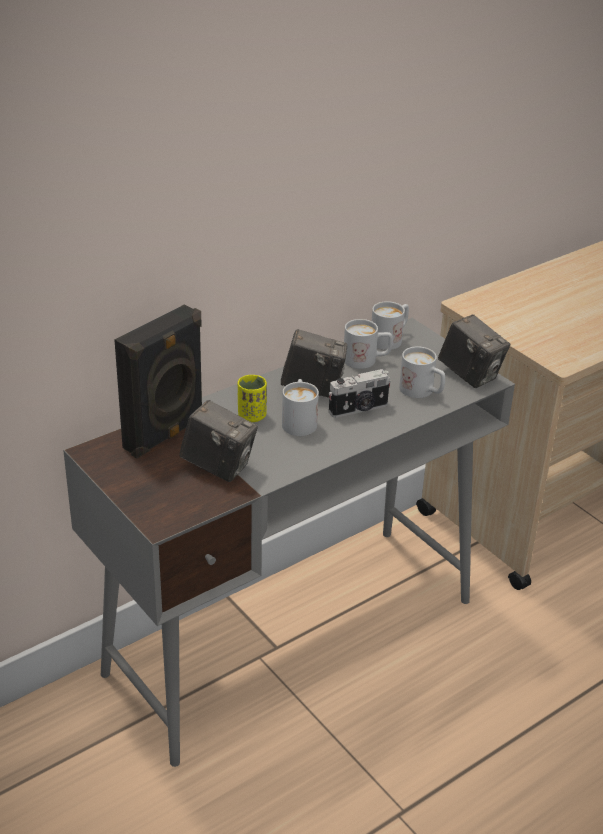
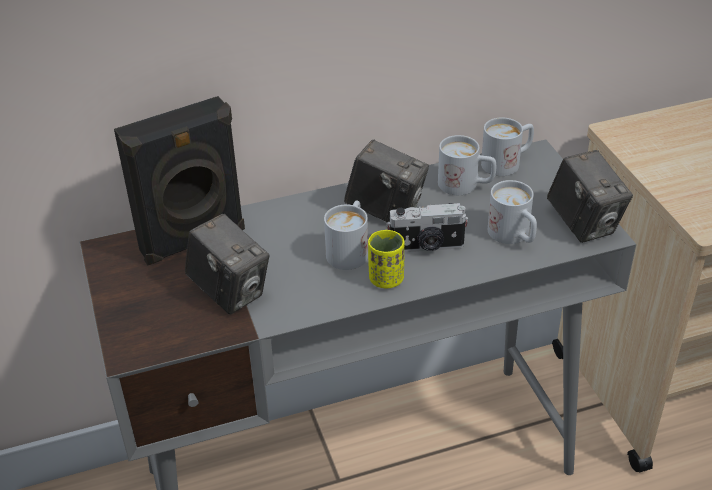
camera: 20 degrees right, 5 degrees up
(252, 416) = (299, 234): yellow cup -> yellow cup (386, 279)

